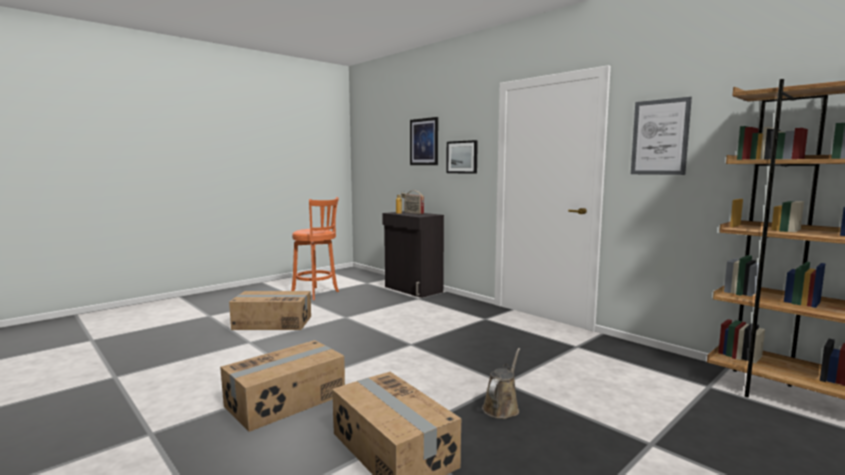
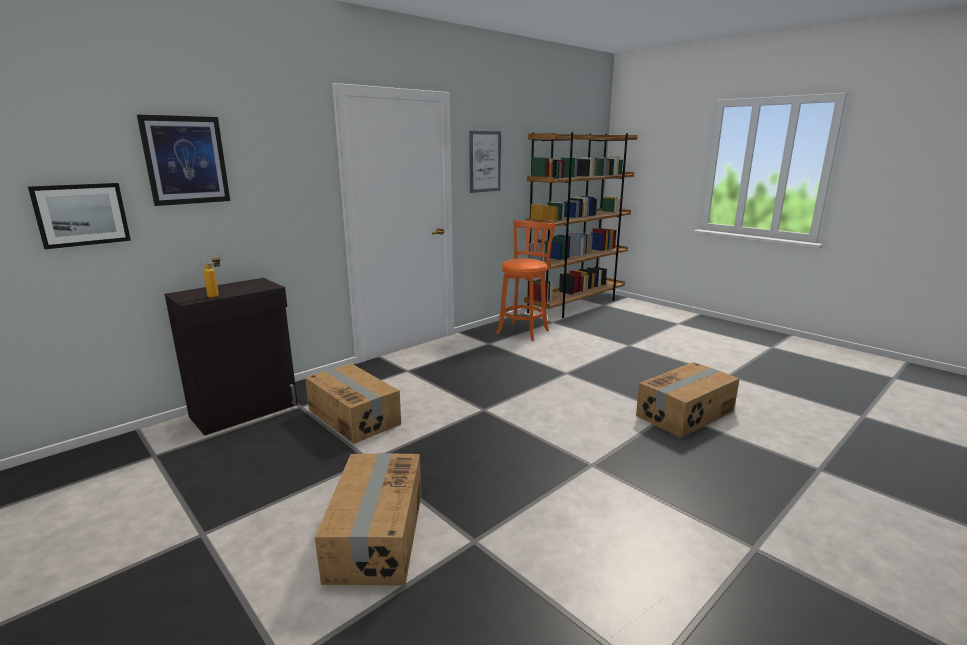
camera: 90 degrees left, 10 degrees up
(286, 400) = (641, 470): cardboard box -> cardboard box (354, 416)
(316, 294) = (192, 510): orange stool -> orange stool (524, 331)
(413, 213) = (219, 289): radio -> none
(462, 157) = (281, 185): picture -> picture (81, 214)
(502, 407) = (606, 376): brown watering can -> none

